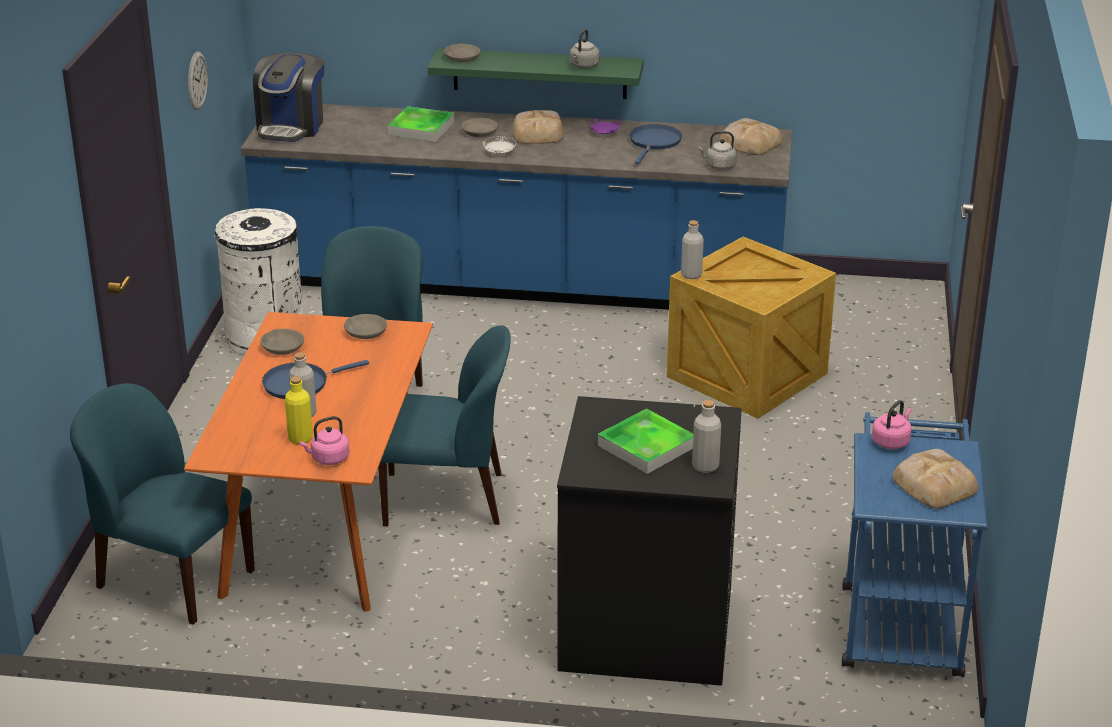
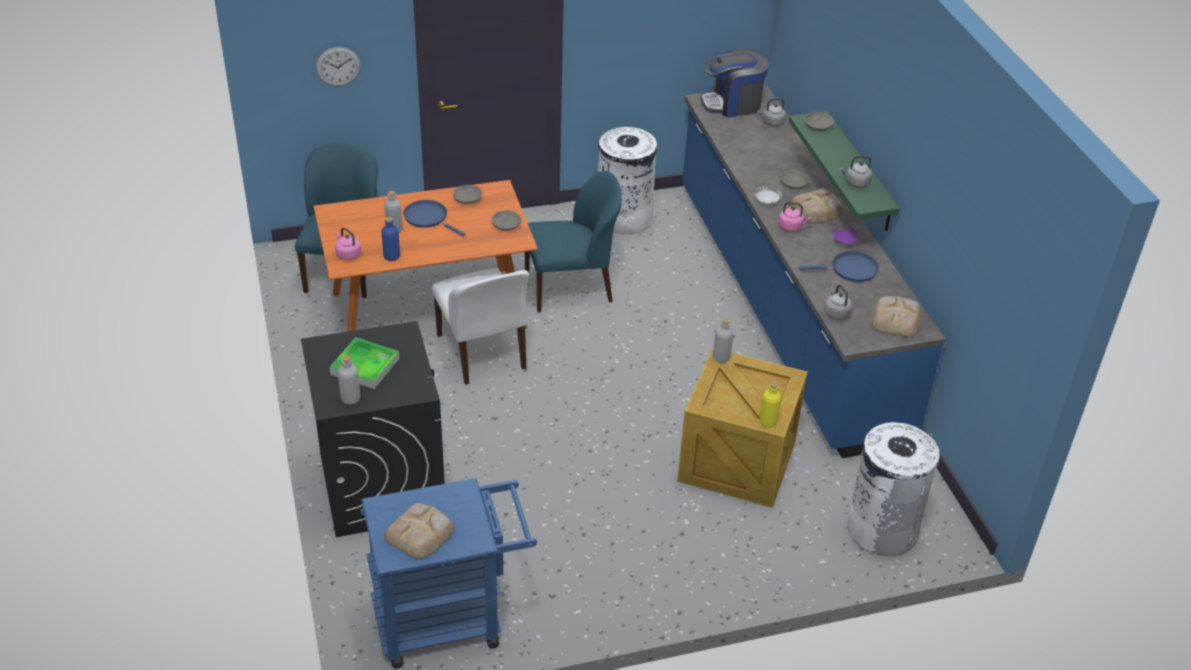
camera: 65 degrees right, 10 degrees up
(197, 80) = (646, 30): wall clock -> wall clock (338, 66)
(300, 438) = (365, 237): yellow bottle -> yellow bottle (768, 422)
(352, 116) = (772, 123): none -> grey kettle
(363, 426) = (391, 256): none -> blue bottle
(421, 128) = (778, 156): tray -> none
(446, 499) = (482, 353): blue chair -> white chair
(887, 323) = (882, 528): none -> white trash can
(891, 441) = (469, 499): pink kettle -> pink kettle (792, 227)

